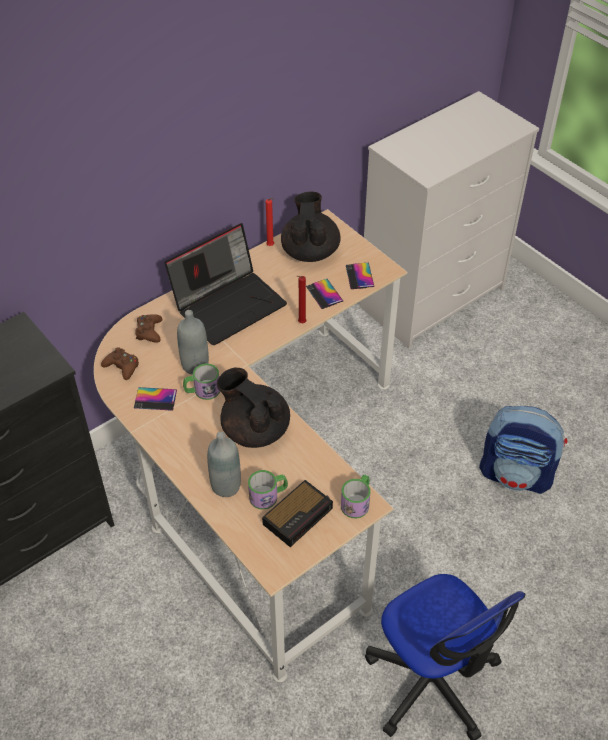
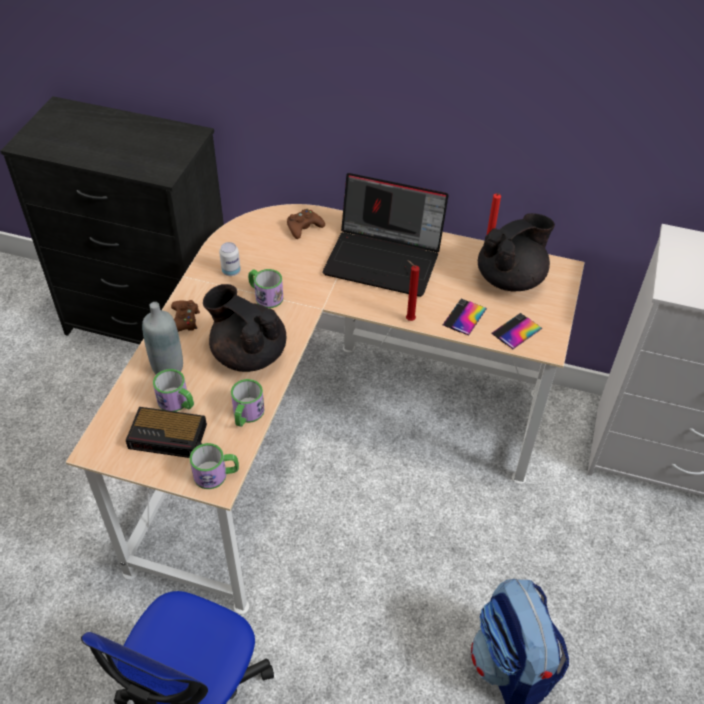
camera: 55 degrees right, 0 degrees up
(122, 367) = (250, 233): brown game controller -> brown game controller (184, 321)
(155, 399) = (231, 271): phone -> can
(195, 366) = (290, 276): grey bottle -> none
(255, 429) = (248, 353): black teapot -> black teapot turned 60 degrees counterclockwise
(315, 458) = (246, 415): none -> mug

